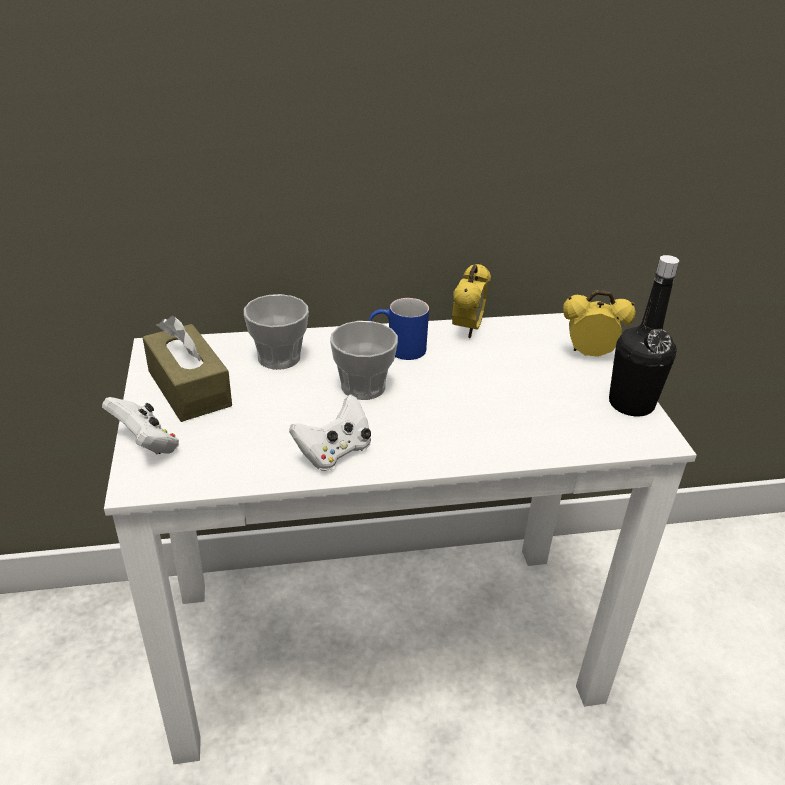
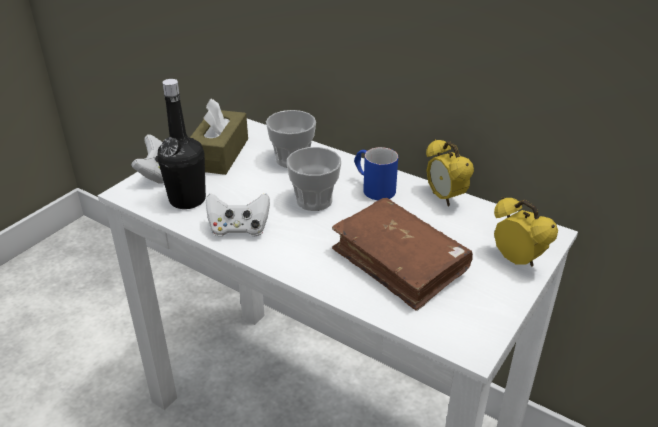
camera: 45 degrees right, 0 degrees up
(467, 330) = (444, 198): alarm clock -> alarm clock turned 90 degrees clockwise
(515, 403) = (399, 262): none -> brown book
(631, 404) = (491, 312): black bottle -> black bottle (187, 200)

